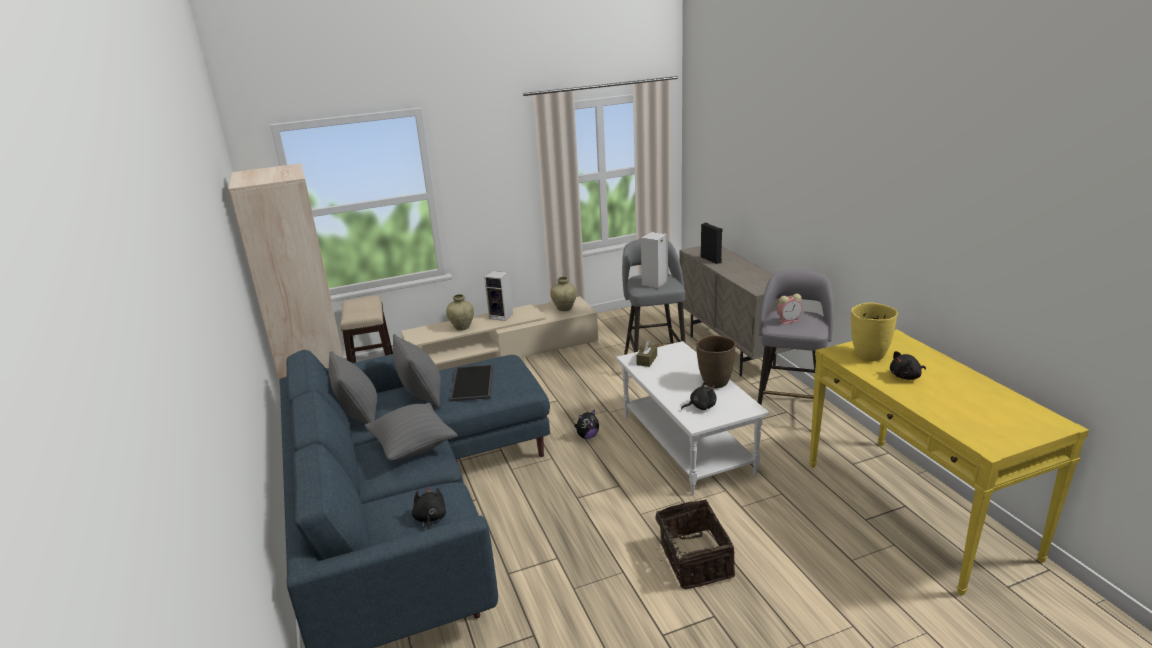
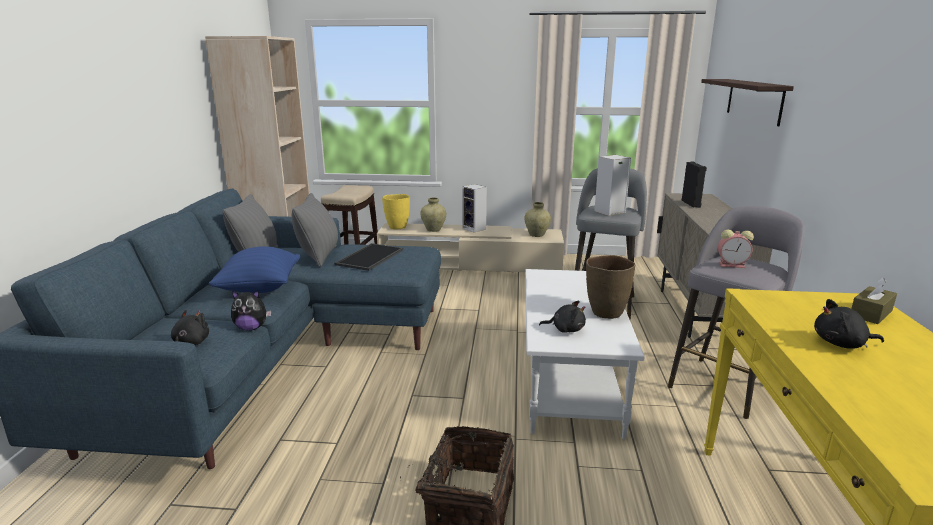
camera: 25 degrees right, 5 degrees down
(413, 447) = (260, 288): grey pillow -> blue pillow
(587, 436) = (476, 346): plush toy -> plush toy (251, 328)
(647, 360) = (553, 278): brown tissue box -> brown tissue box (870, 313)
(750, 169) = (754, 100): none -> shelf
(868, 355) = (801, 309): yellow vase -> yellow vase (397, 227)

